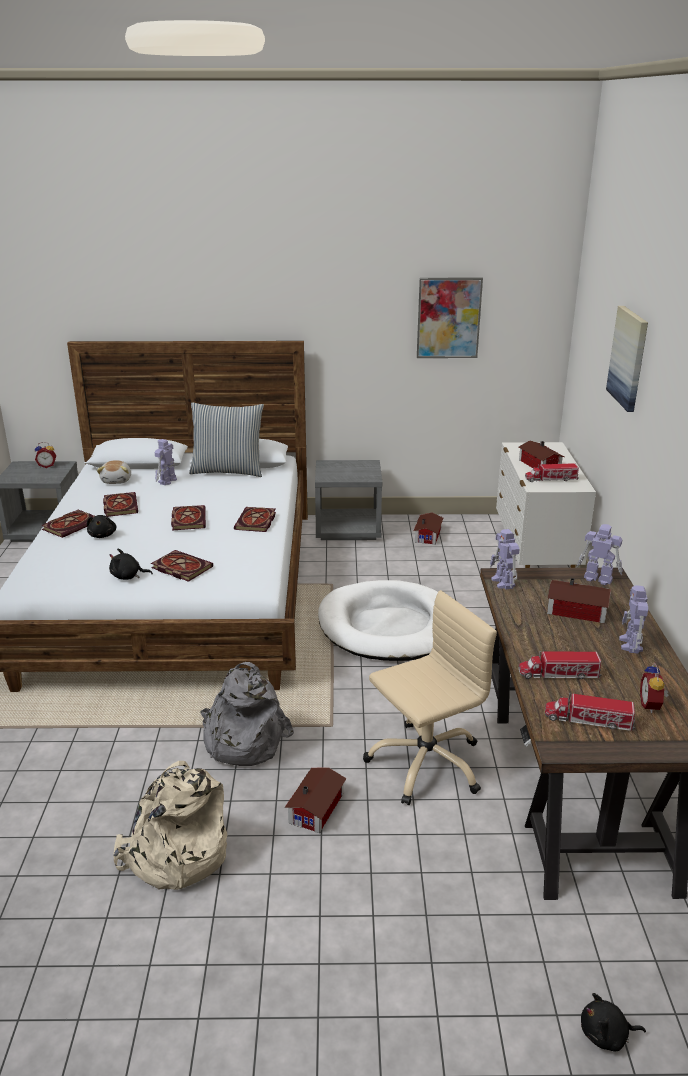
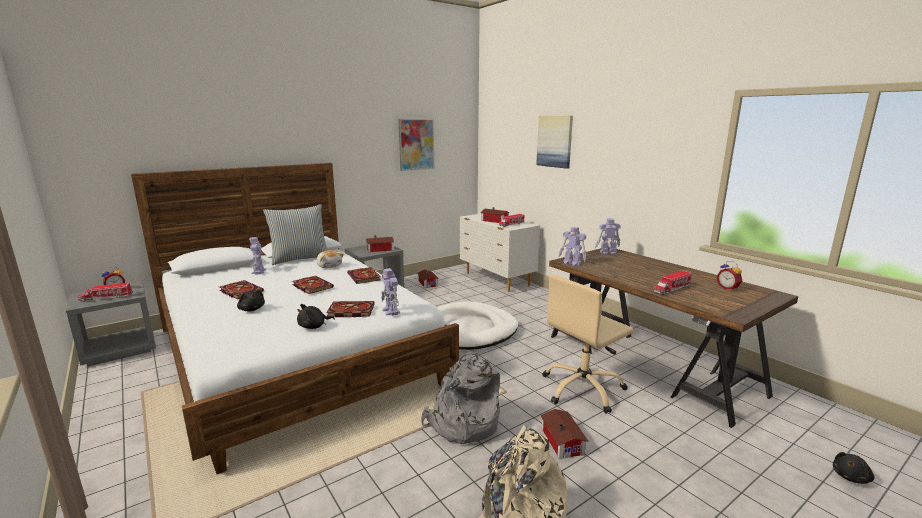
camera: 35 degrees left, 10 degrees down
(71, 525) = (210, 311): book -> none
(117, 480) = (213, 279): plush toy -> plush toy (329, 266)
(425, 763) = (583, 389): beige office chair -> beige office chair turned 150 degrees counterclockwise
(578, 611) = (626, 265): toy house -> toy house (381, 249)
(588, 720) = (721, 301): toy truck -> toy truck (106, 298)
(630, 645) = (672, 270): toy robot -> toy robot (391, 311)

